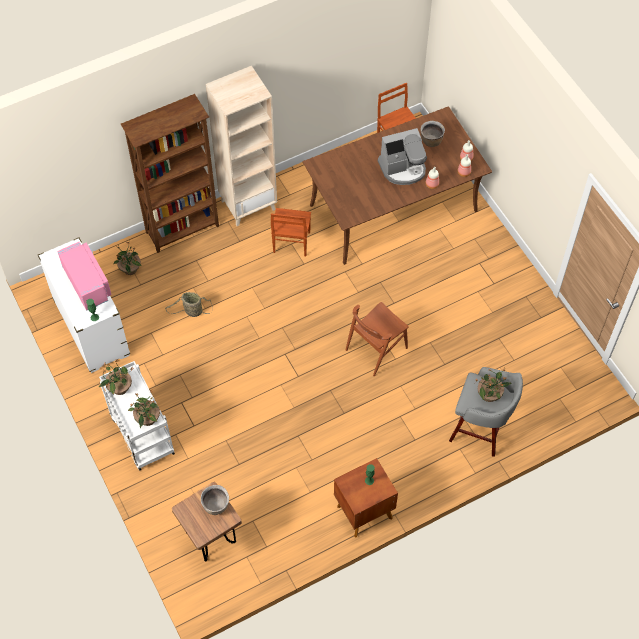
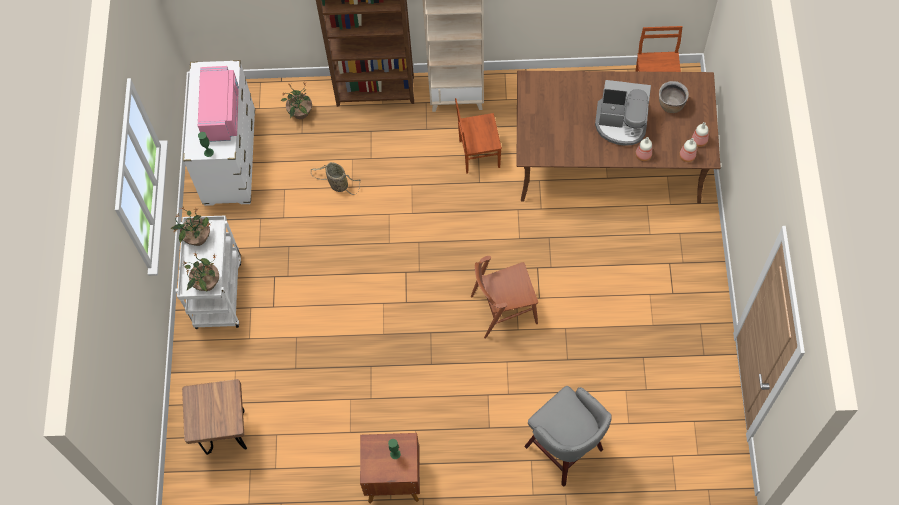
camera: 30 degrees right, 5 degrees up
(216, 506) = (226, 406): brown cooking pot -> none
(291, 243) = (478, 153): brown chair -> brown chair turned 45 degrees clockwise
(489, 395) = (572, 421): potted plant -> none

